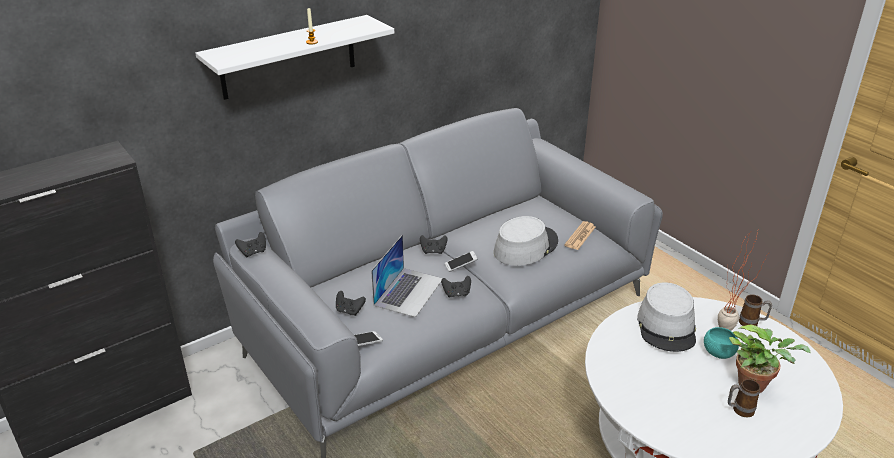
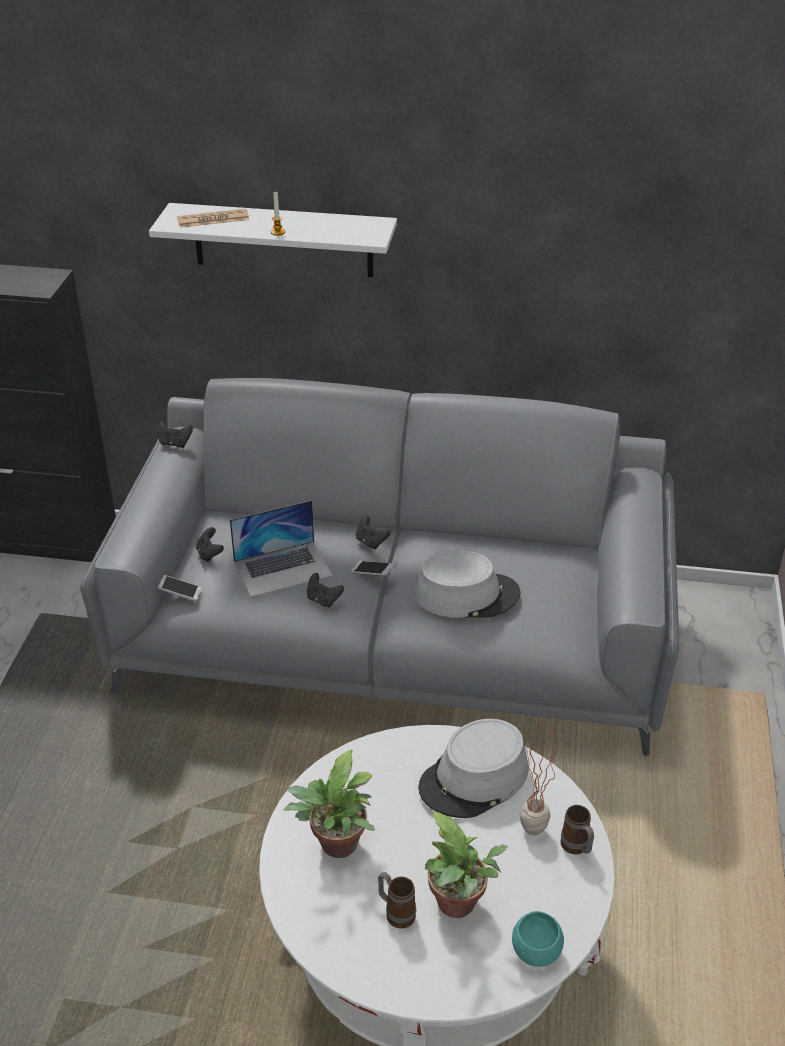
camera: 45 degrees right, 5 degrees up
(580, 236) = (550, 621): newspaper -> newspaper (213, 219)
(666, 404) = (336, 847): none -> potted plant
(718, 353) = (479, 846): turquoise bowl -> turquoise bowl (536, 952)

